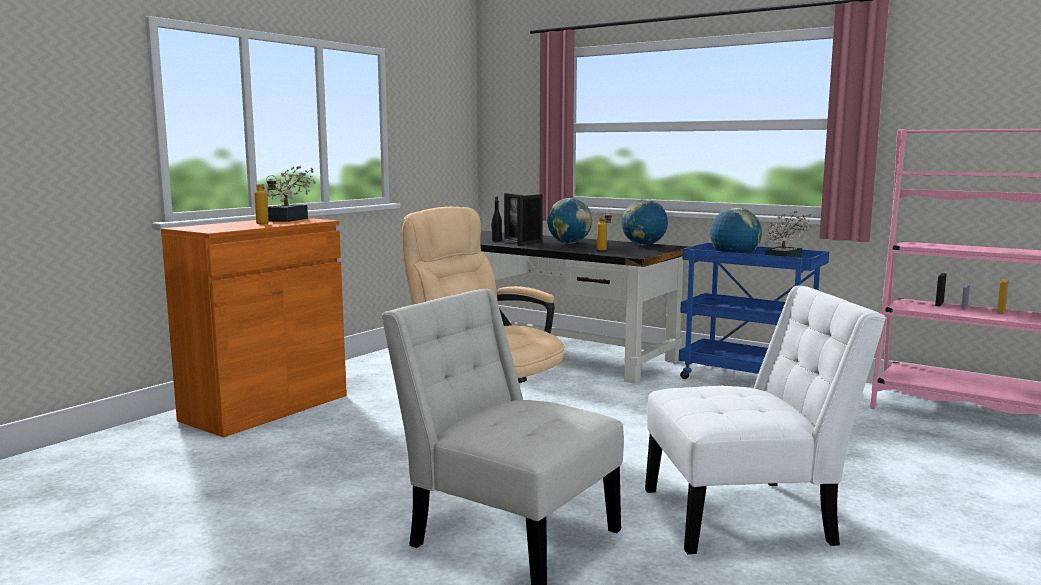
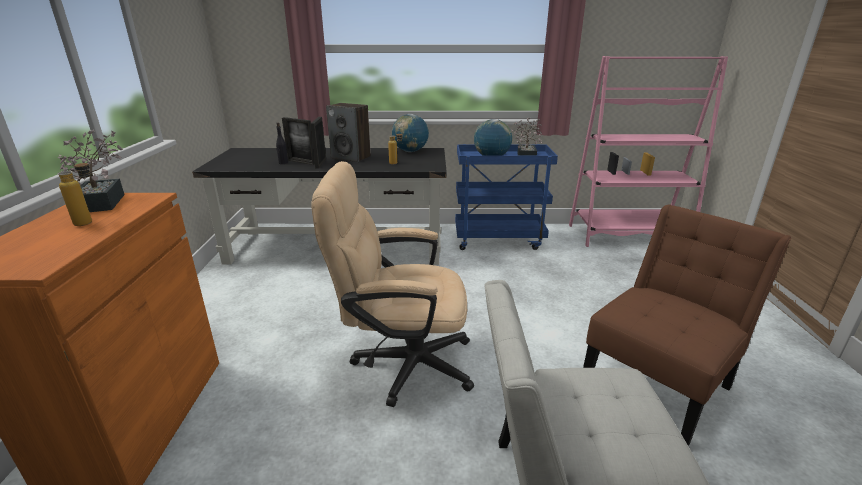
camera: 35 degrees left, 15 degrees up
(569, 243) = (351, 157): globe -> speaker
(747, 516) = (659, 382): white chair -> brown chair

